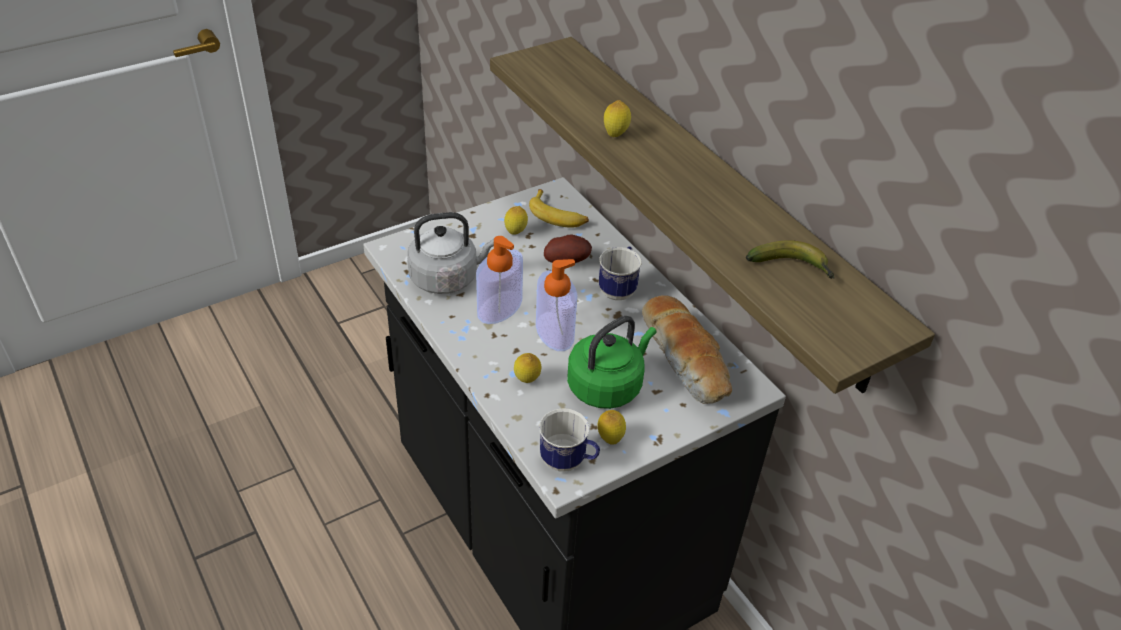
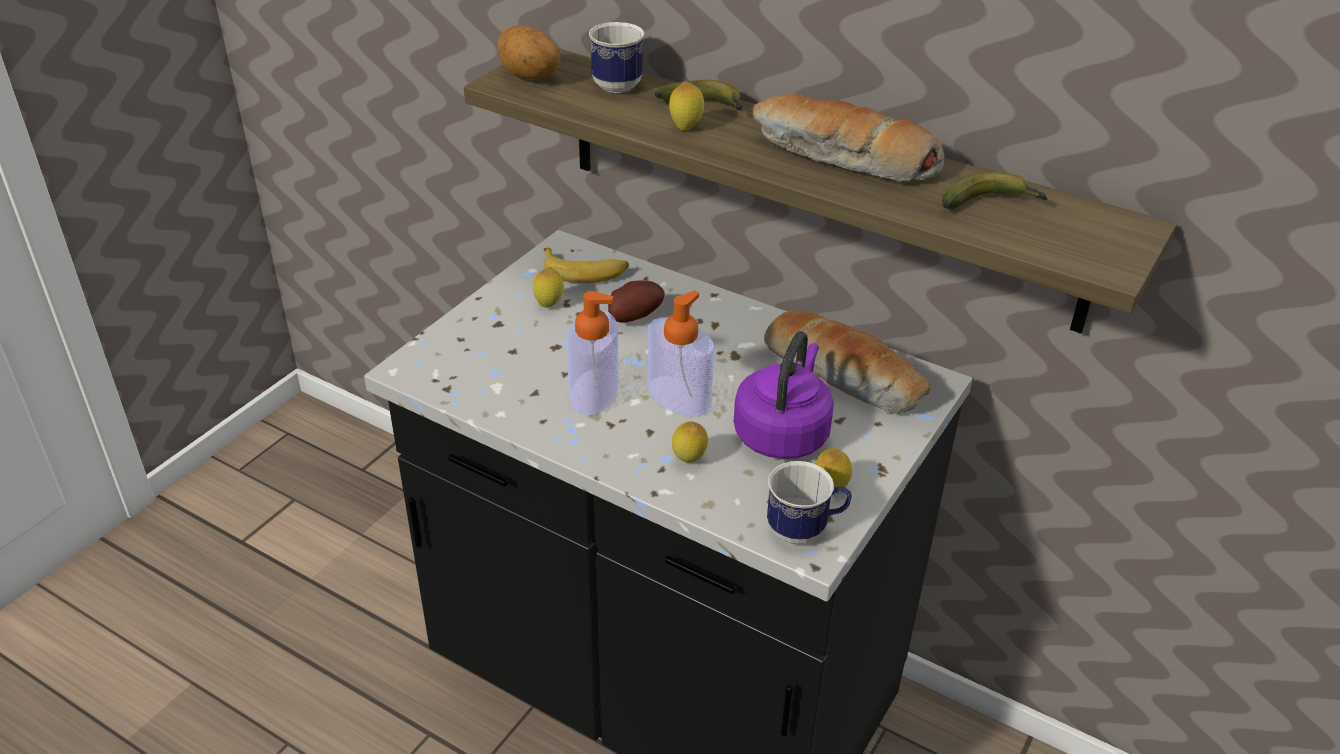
camera: 25 degrees left, 5 degrees down
(447, 278) = (505, 380): grey kettle -> none
(539, 63) = (529, 77): none -> potato
(607, 385) = (783, 433): green kettle -> purple kettle
(619, 288) = (715, 327): mug -> mug (616, 82)
(645, 121) = (706, 106): none -> banana
(709, 194) = (842, 159): none -> bread

